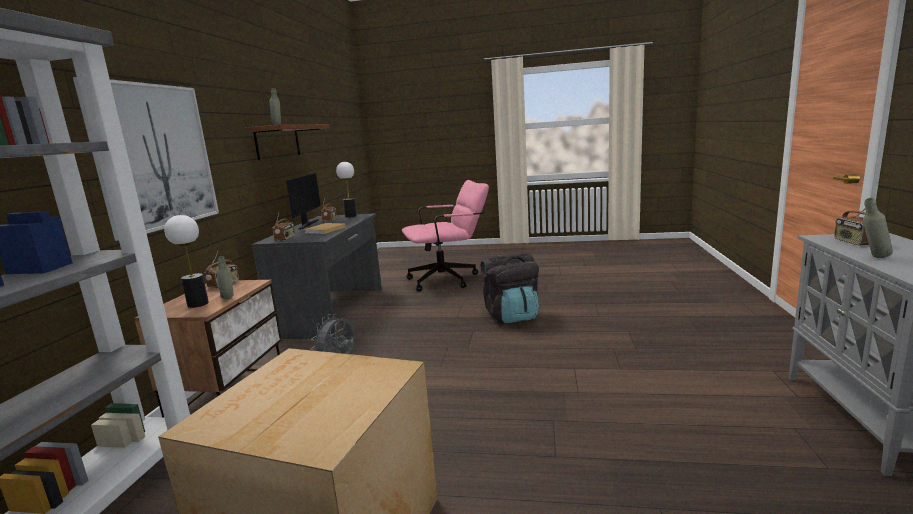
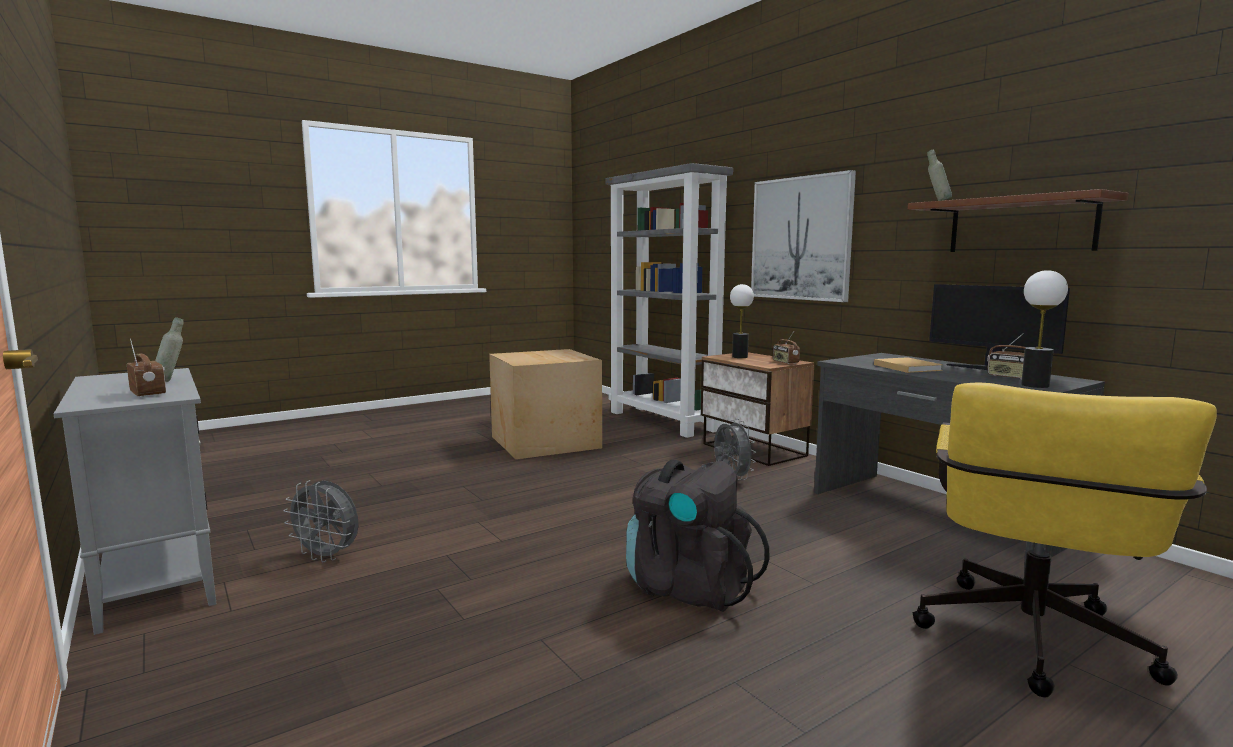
camera: 135 degrees right, 5 degrees down
(228, 299) = (733, 360): grey bottle -> none
(285, 239) = (880, 357): radio -> none
(449, 279) = (1030, 647): pink office chair -> yellow office chair
(715, 395) = (327, 556): none -> grey fan

